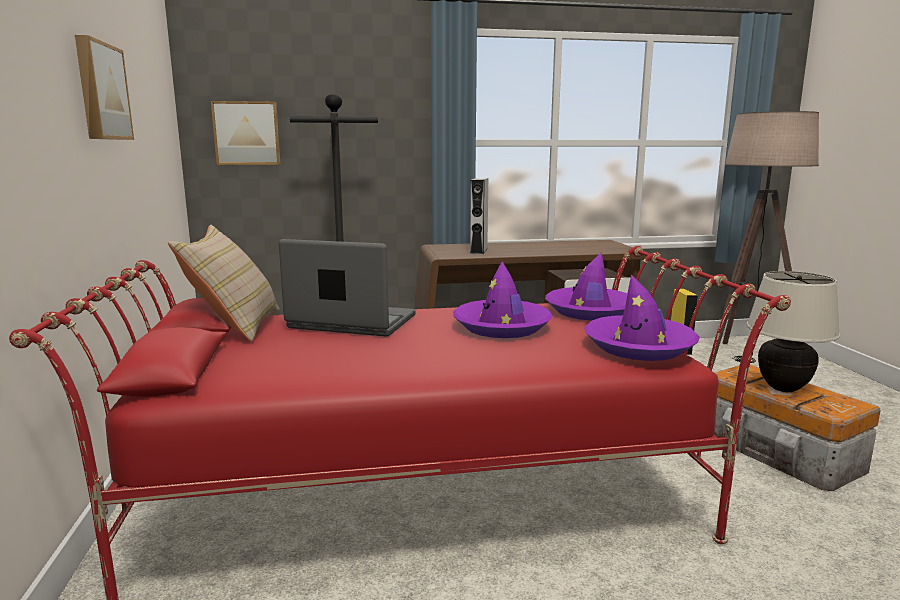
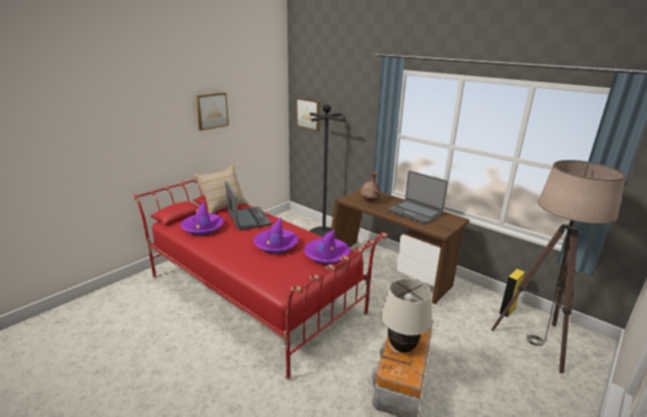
camera: 50 degrees right, 10 degrees up
(478, 251) = (370, 201): grey speaker -> brown vase
(556, 246) = (415, 212): none -> laptop
(639, 347) = (284, 279): purple hat -> purple hat (203, 228)

